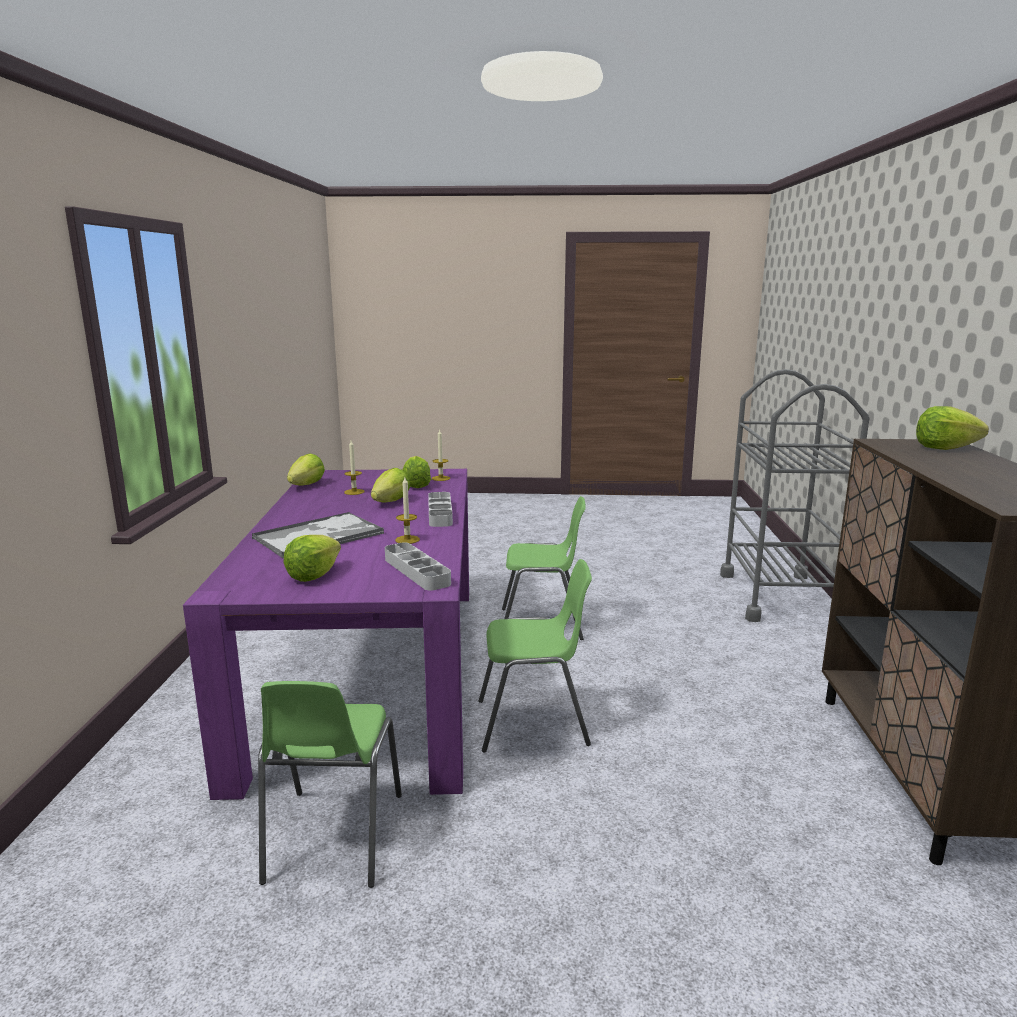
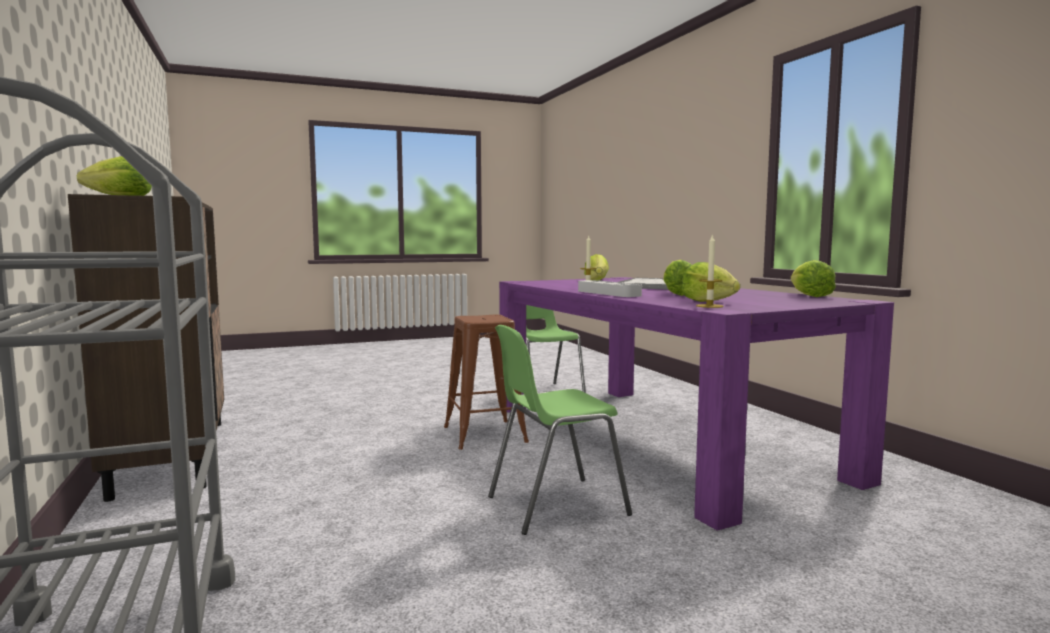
camera: 155 degrees right, 10 degrees down
(354, 492) = (741, 296): candle -> none
(416, 571) = (544, 283): grey tray -> none
(533, 723) = (484, 434): green chair -> brown stool

